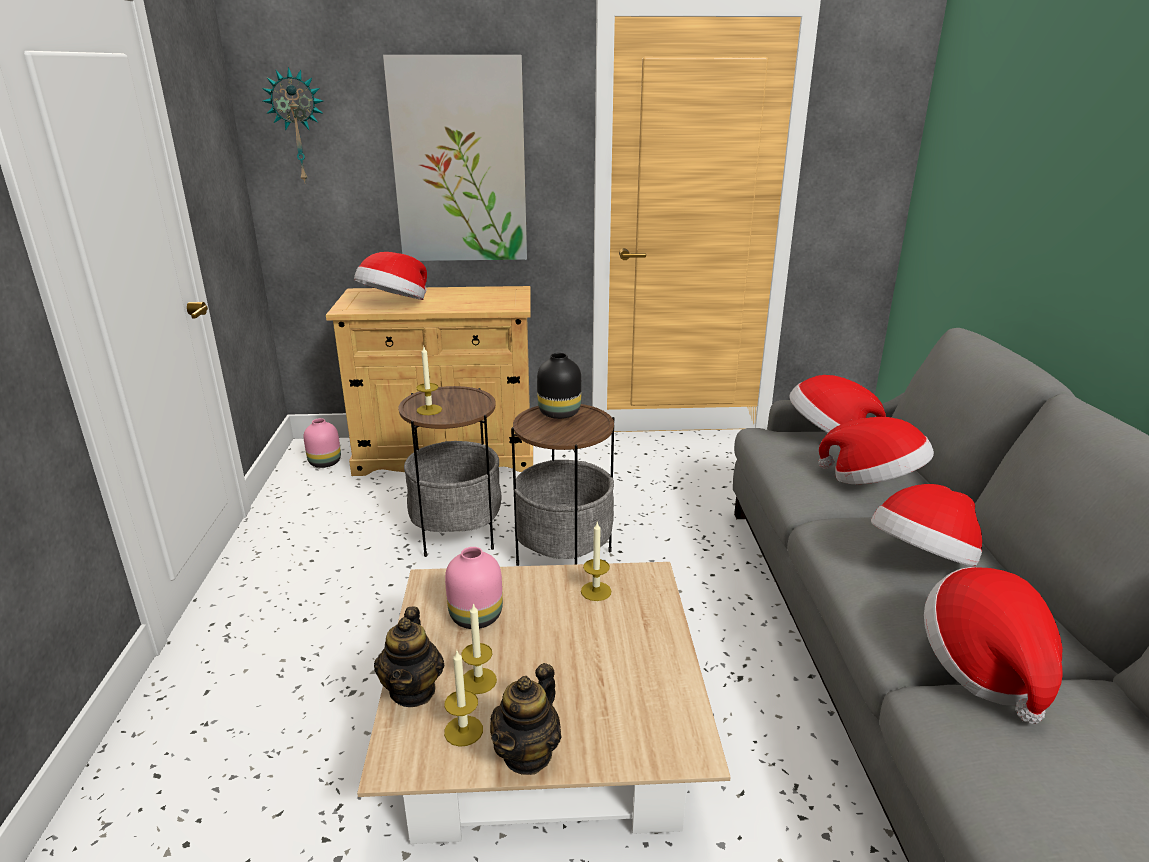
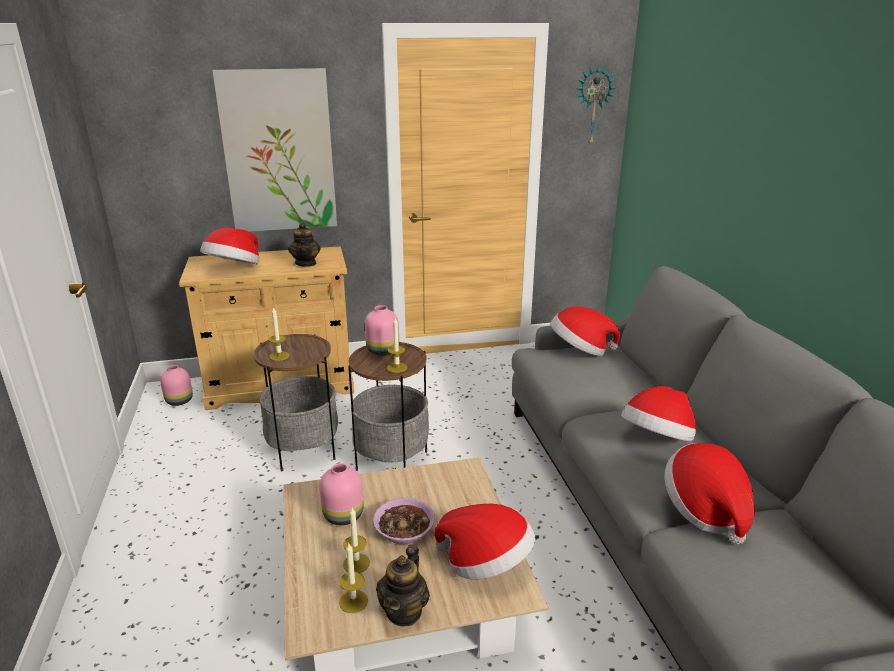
camera: 10 degrees left, 0 degrees up
(298, 126) = (141, 128): wall clock -> wall clock (592, 106)
(413, 690) = (308, 577): teapot -> teapot (306, 263)
(551, 645) = (404, 530): none -> bowl
(558, 413) = (382, 351): black vase -> pink vase
(596, 591) = (429, 485): candle -> candle (397, 367)
(873, 481) = (616, 384): hat -> hat (486, 563)

